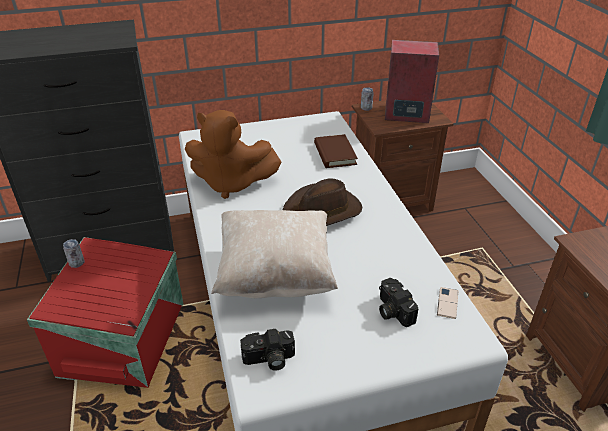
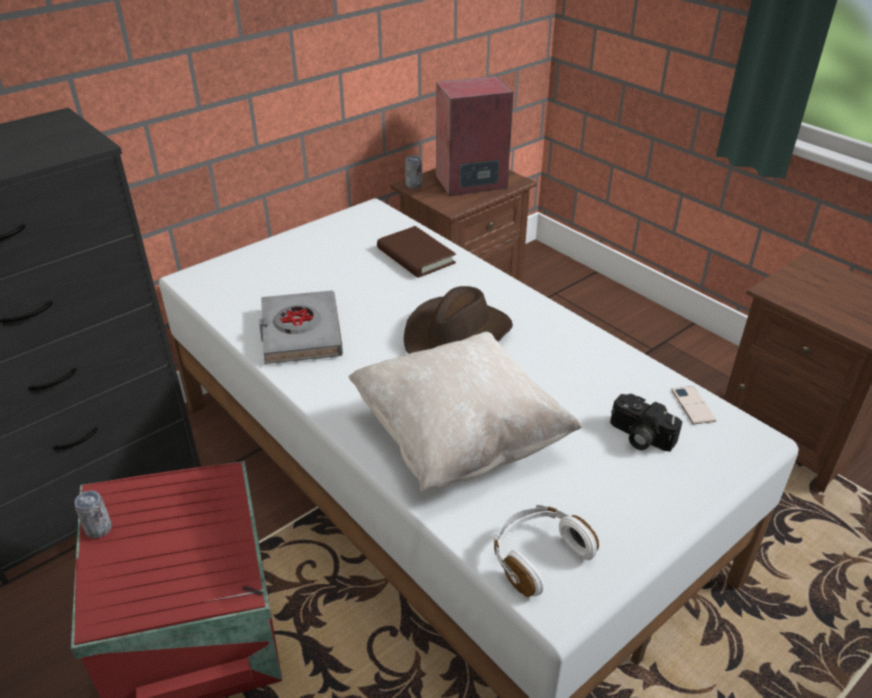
camera: 25 degrees left, 0 degrees up
(231, 183) = (300, 333): brown plush toy -> grey book
(269, 360) = (538, 556): camera -> white headphones

